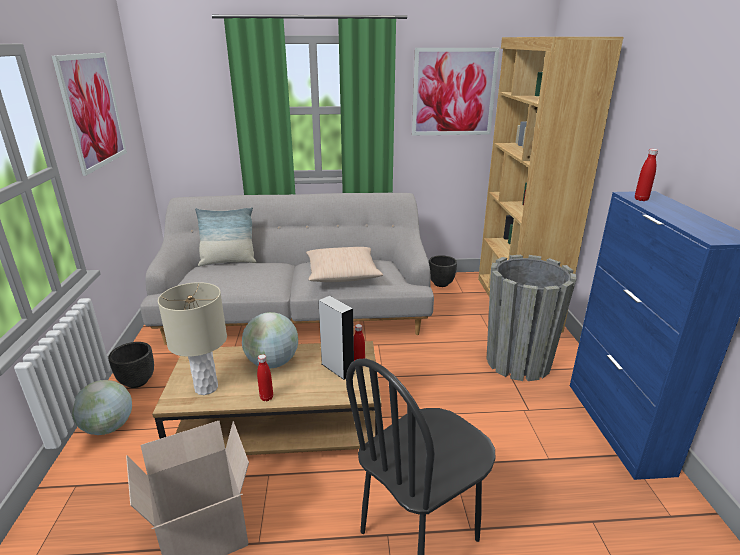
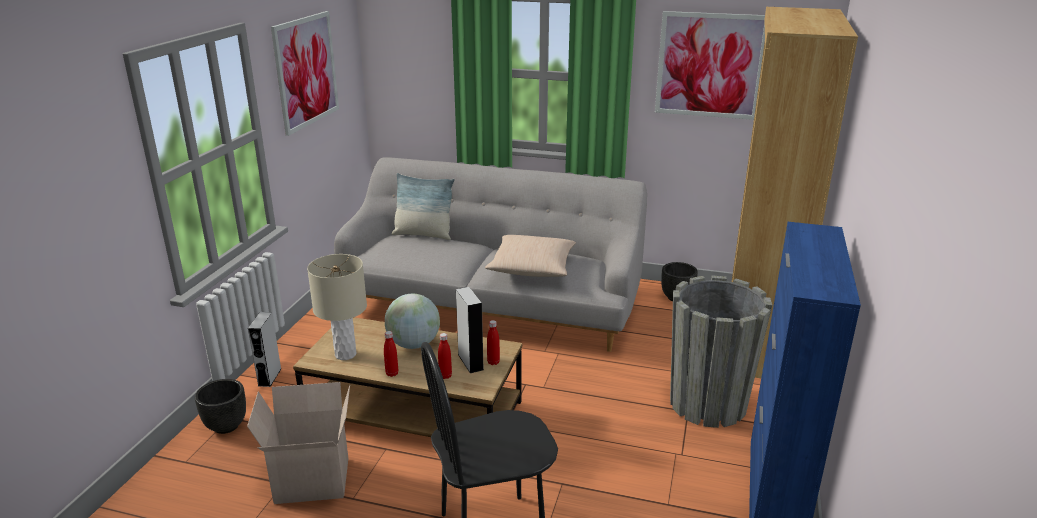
camera: 20 degrees right, 0 degrees up
(108, 427) = (269, 377): globe -> grey speaker
(137, 381) = (307, 342): black planter -> black planter (226, 426)
(641, 199) = (804, 235): red bottle -> red bottle (445, 376)

